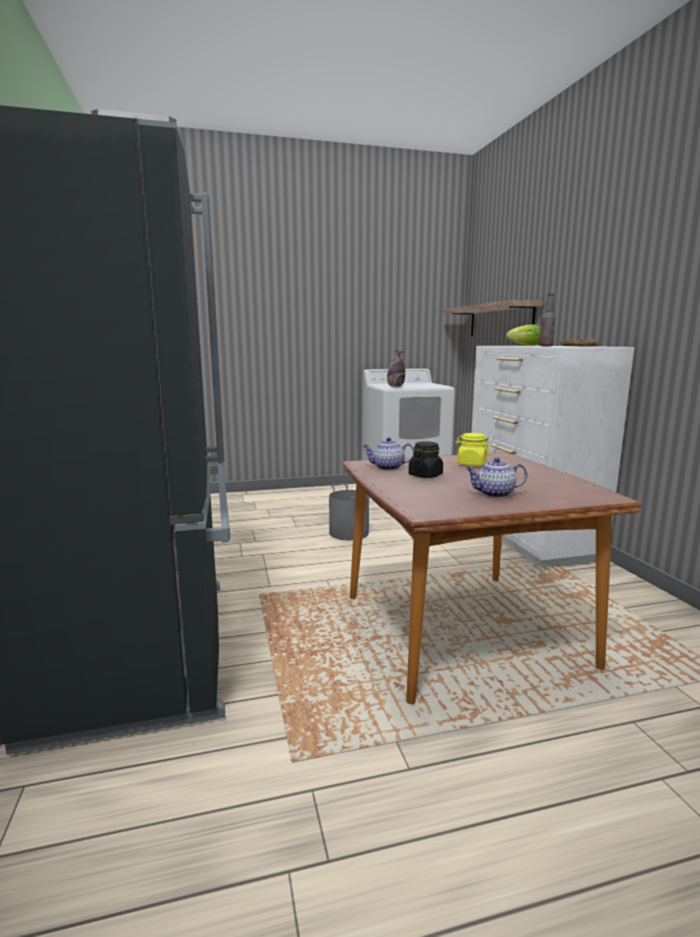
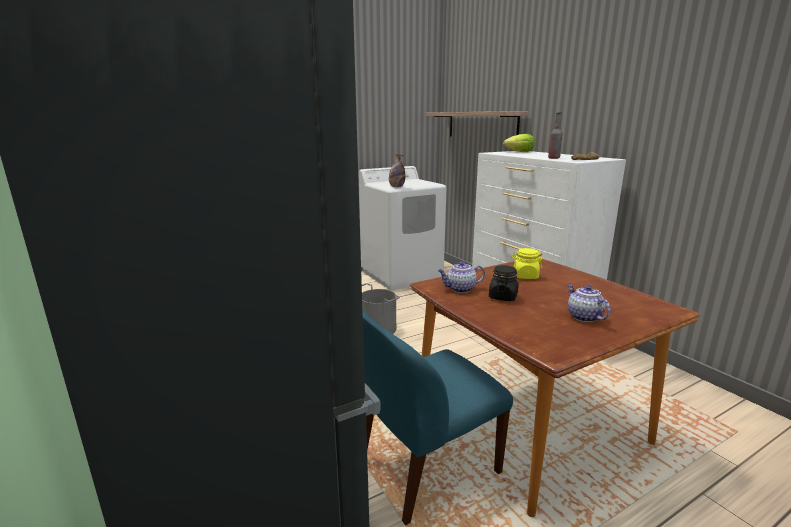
camera: 15 degrees left, 5 degrees up
(325, 648) = (425, 467): none -> blue chair
(494, 494) = (583, 317): teapot -> teapot turned 90 degrees clockwise

